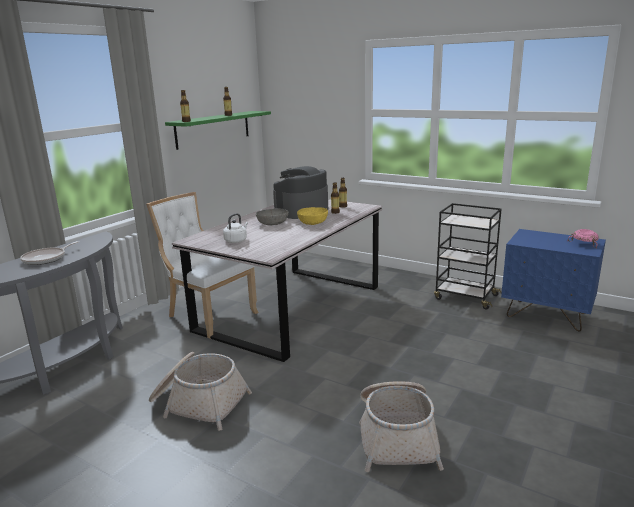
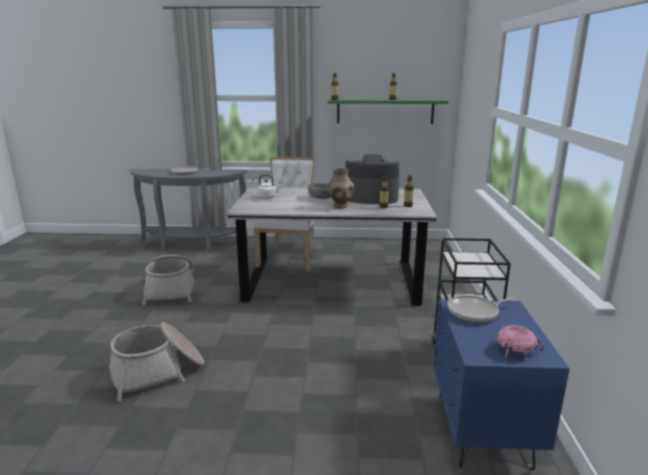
camera: 60 degrees right, 0 degrees up
(313, 223) = (340, 206): yellow bowl -> brown vase
(531, 240) = (475, 312): none -> frying pan

